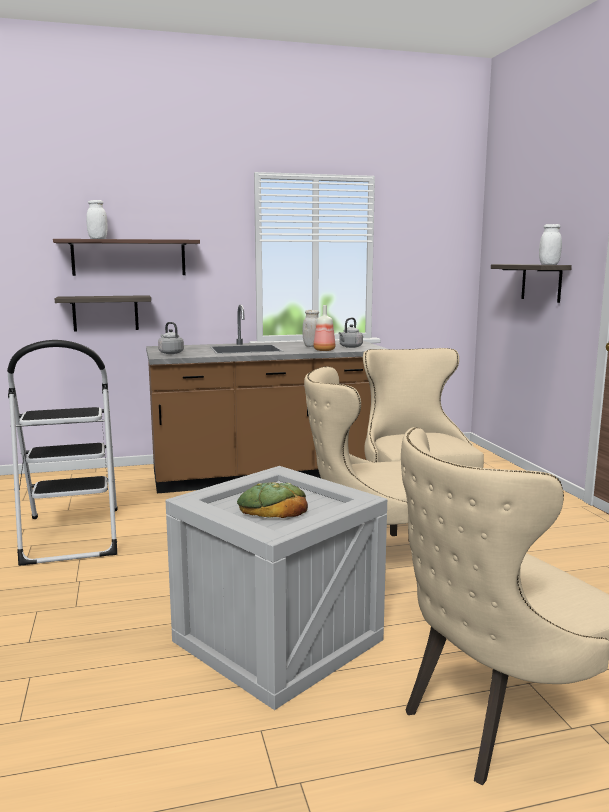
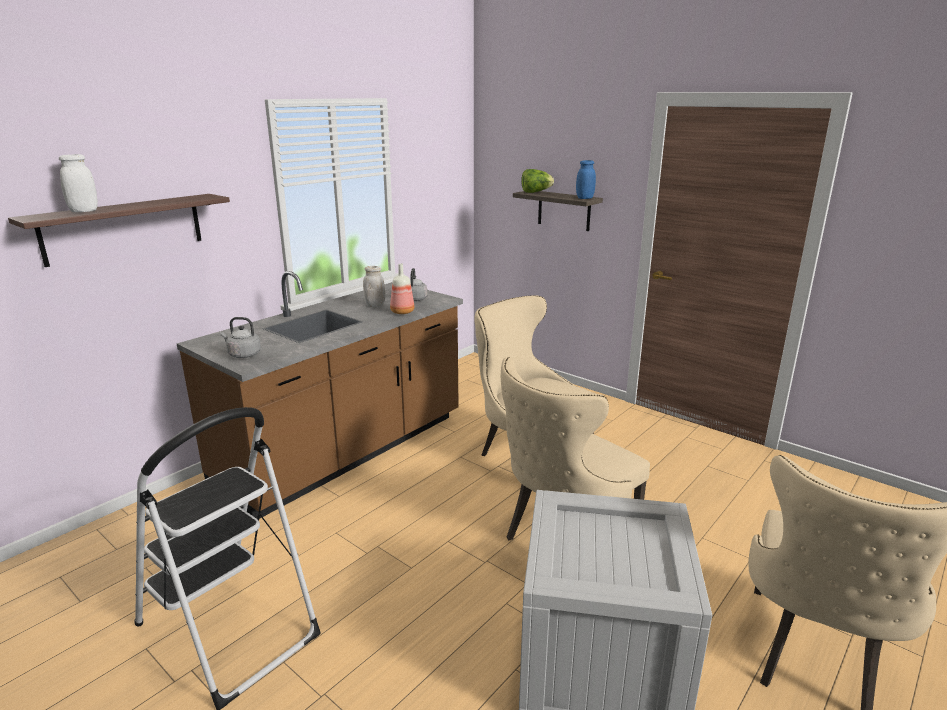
camera: 35 degrees left, 10 degrees up
(105, 313) = (102, 309): shelf -> none
(273, 507) = (612, 553): bread -> none
(515, 264) = (535, 192): none -> lettuce
(549, 264) = (585, 198): white jar -> blue jar

